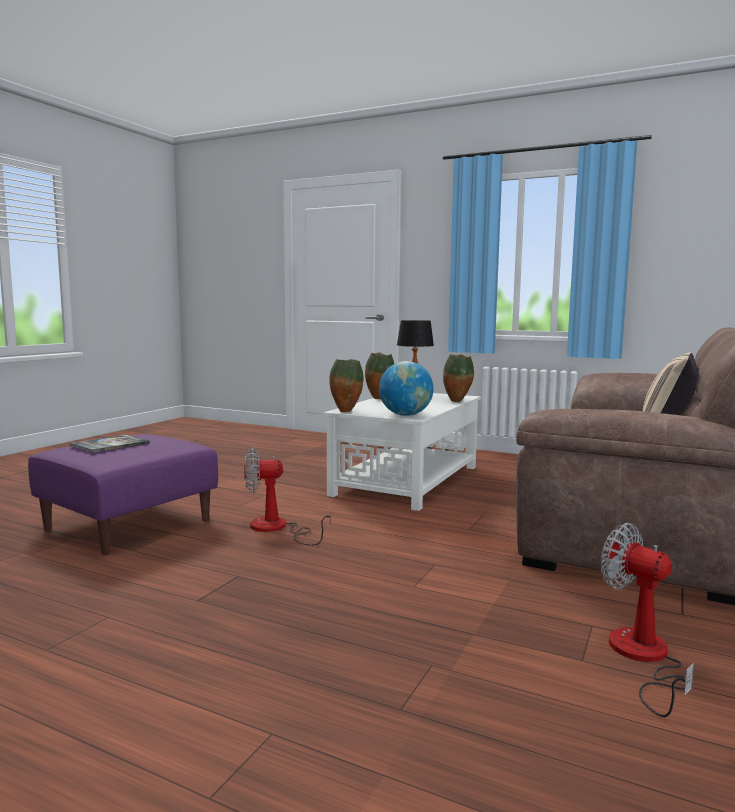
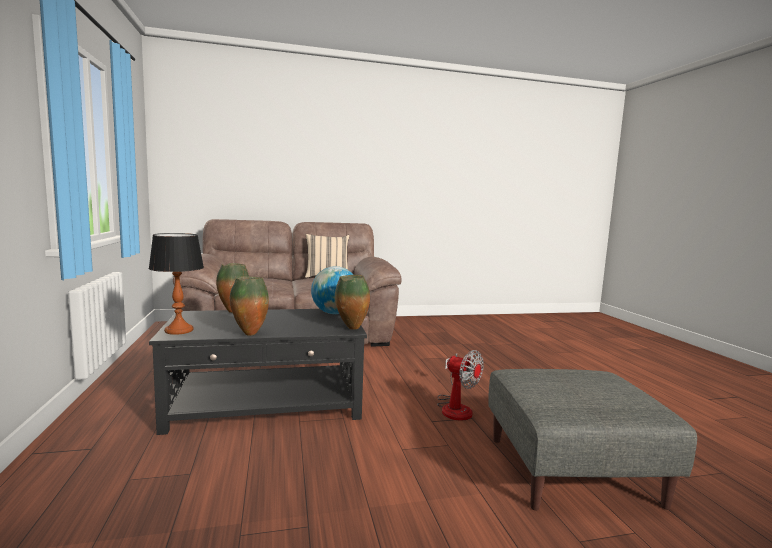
camera: 130 degrees left, 0 degrees up
(110, 445) = (596, 396): book -> none
(128, 524) = (571, 471): purple ottoman -> grey ottoman
(406, 480) = (267, 403): white coffee table -> black coffee table
(643, 658) = (431, 327): fan -> none

